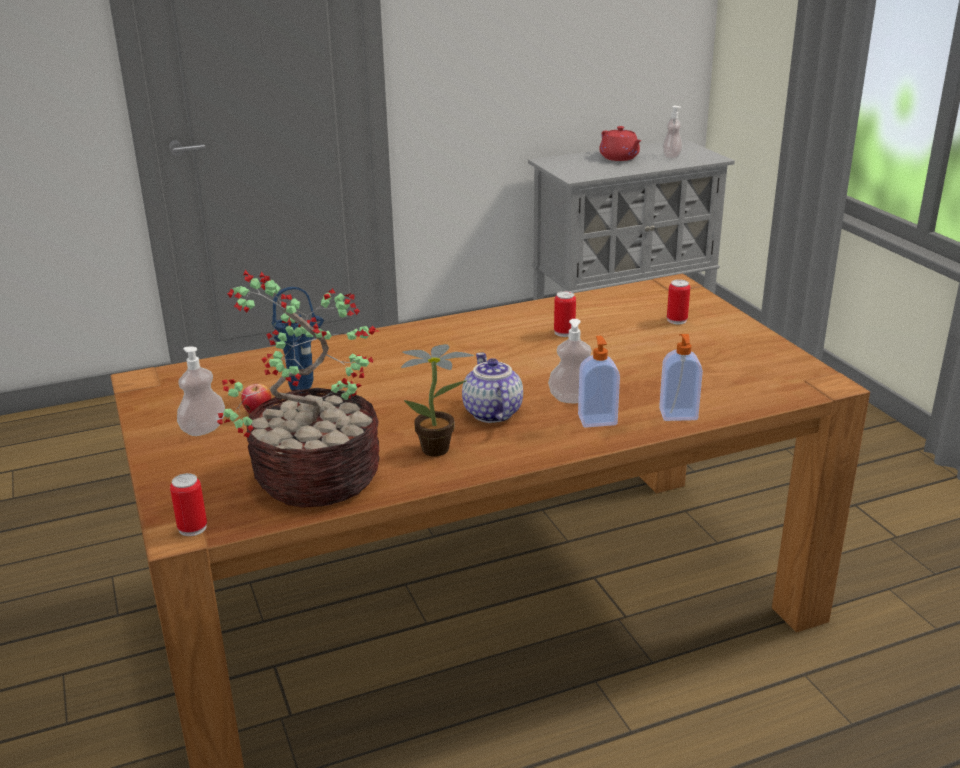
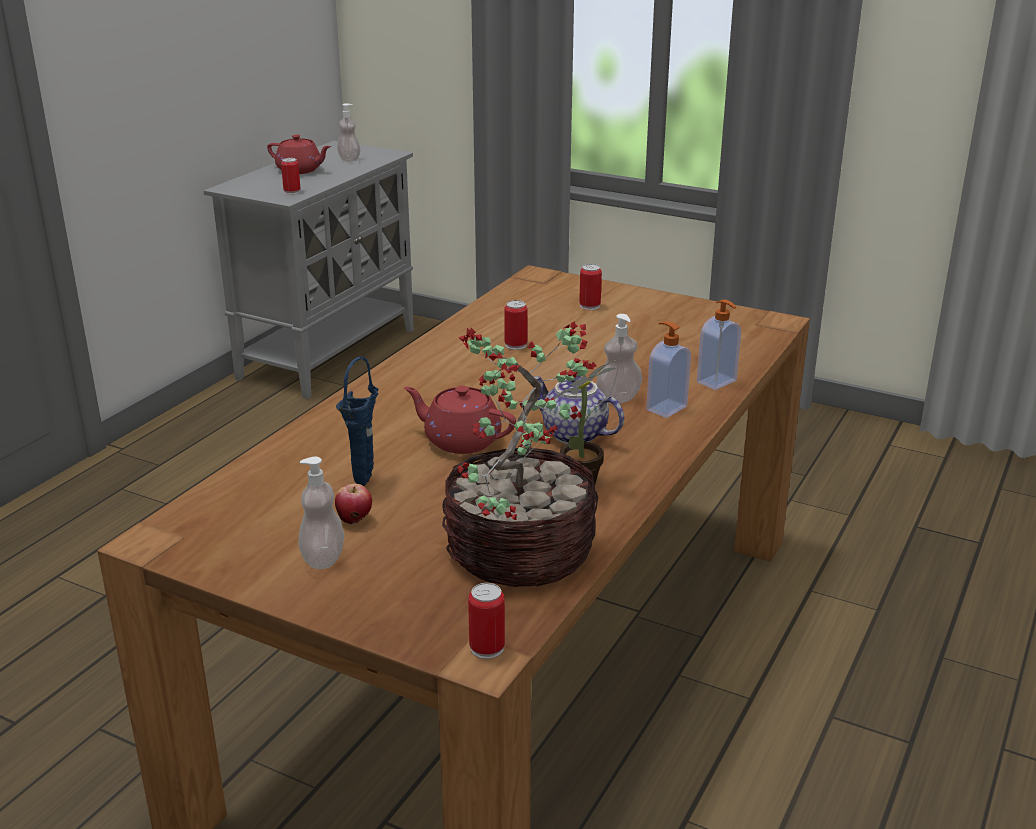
camera: 40 degrees left, 0 degrees up
(408, 387) = (460, 440): none -> red teapot
(586, 173) = (292, 192): none -> can

